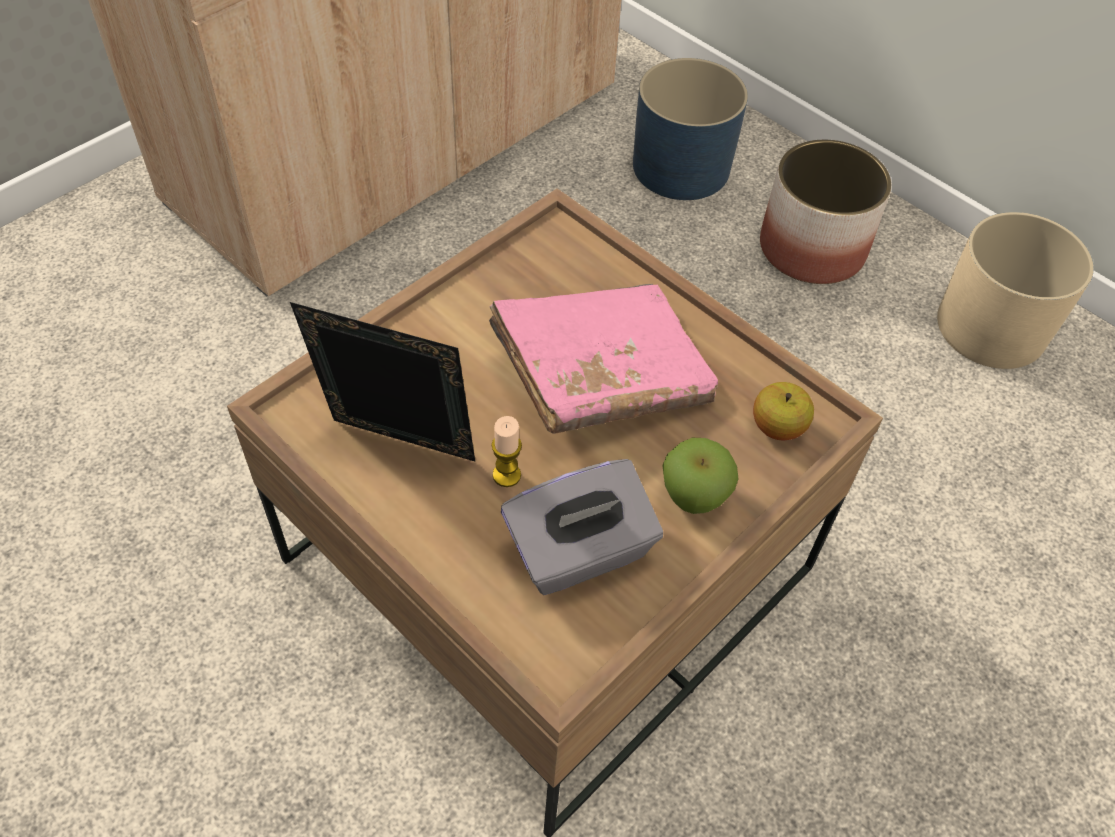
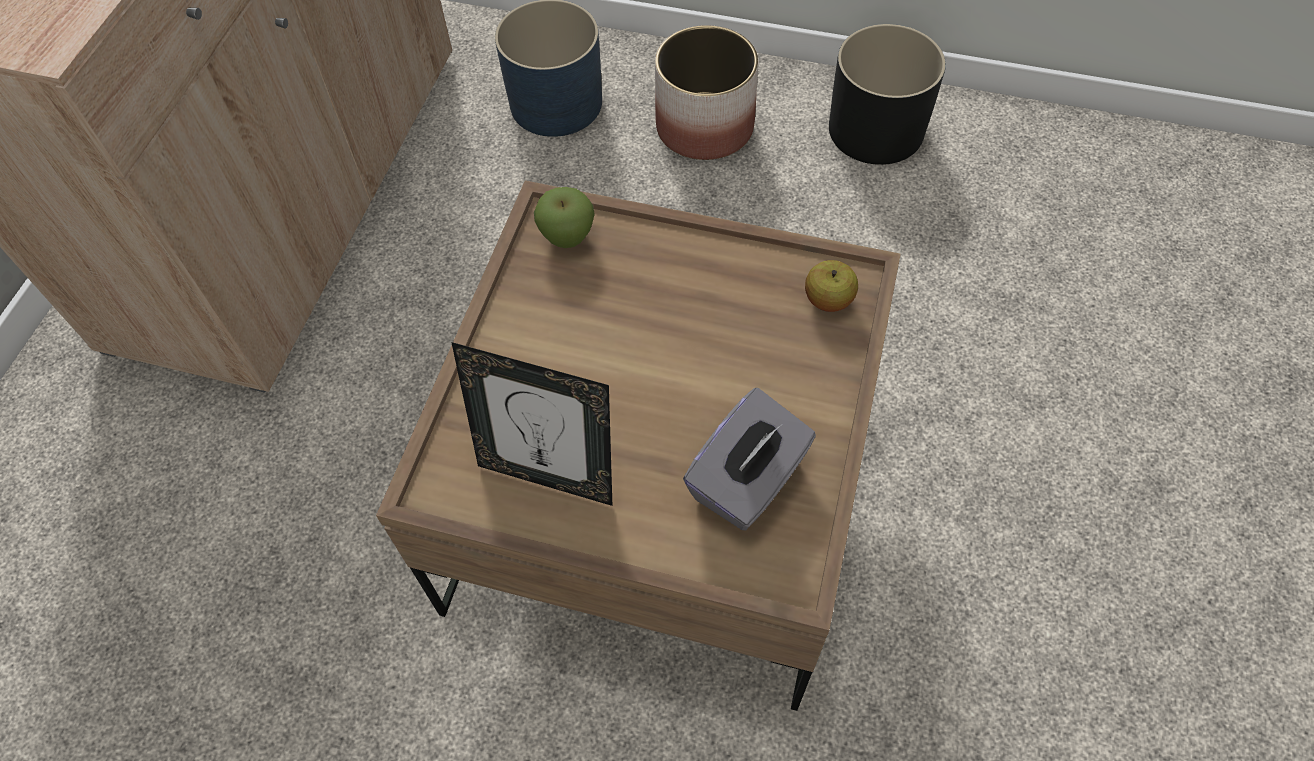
camera: 25 degrees left, 5 degrees up
(398, 450) = (548, 475): picture frame -> picture frame turned 150 degrees counterclockwise
(506, 475) = (649, 449): candle -> none
(601, 377) = (669, 327): pink book -> none
(694, 497) = (803, 389): apple -> apple (567, 236)
(992, 328) = (877, 130): beige planter -> black planter

